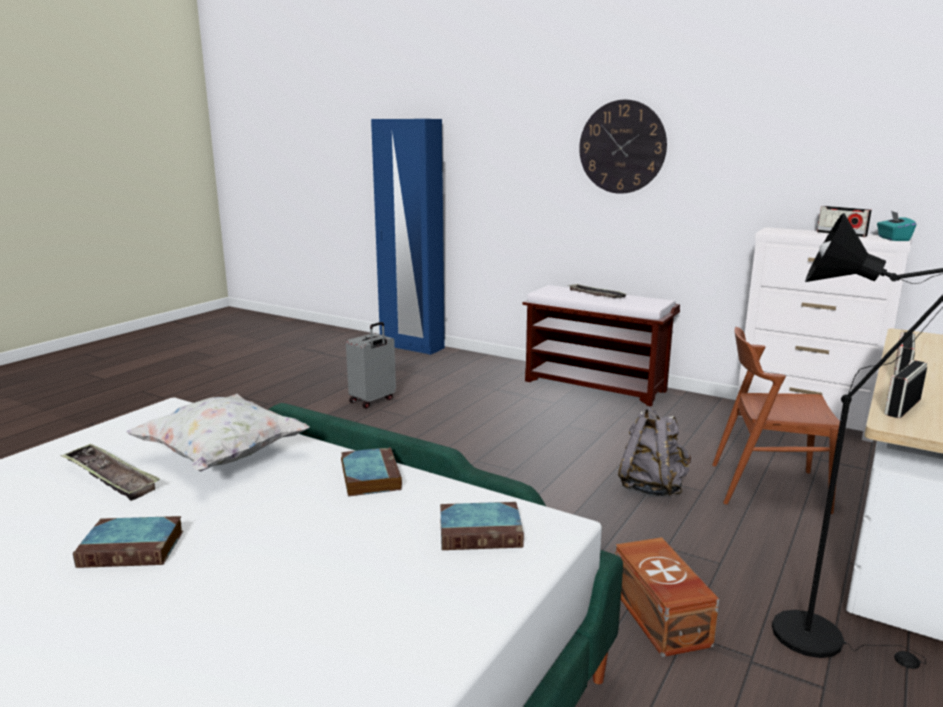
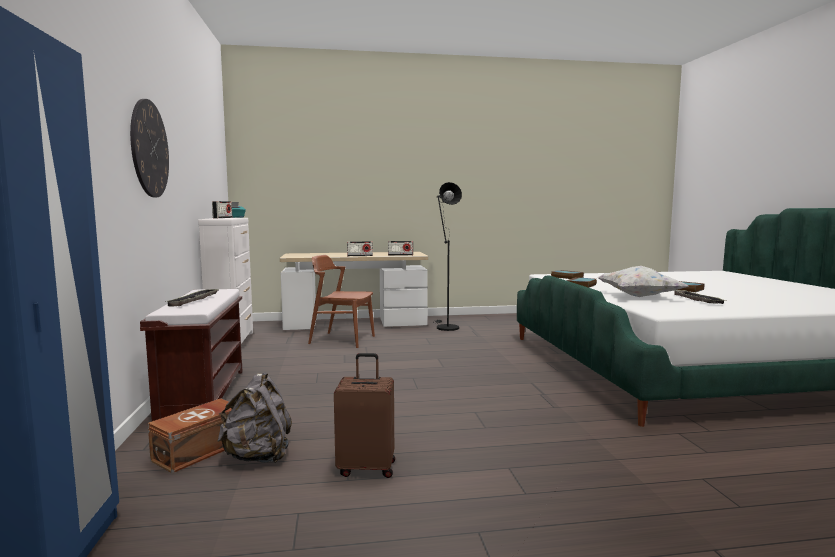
camera: 130 degrees left, 10 degrees down
(373, 401) = (367, 468): grey suitcase -> brown suitcase
(652, 487) = (378, 353): grey backpack -> grey backpack (258, 456)
(659, 617) = (476, 339): brown storage box -> brown storage box (201, 451)
(768, 487) = (342, 340): brown chair -> brown chair turned 135 degrees clockwise

